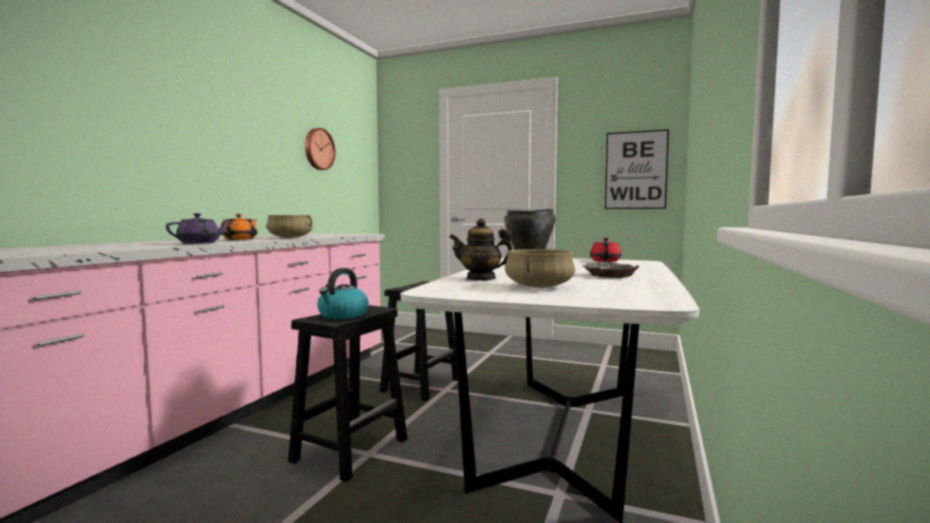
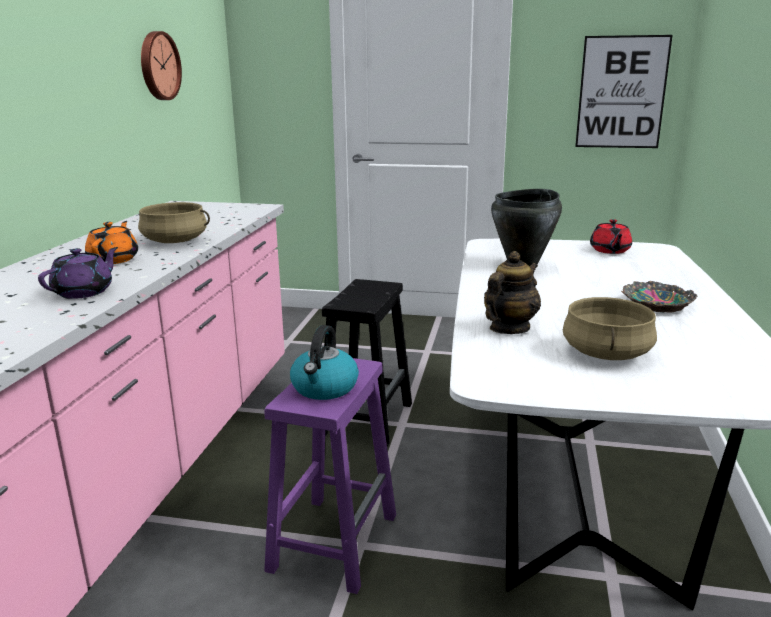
camera: 10 degrees left, 15 degrees up
(351, 449) = (334, 540): black stool -> purple stool
(481, 278) = (509, 328): teapot -> teapot turned 135 degrees clockwise

